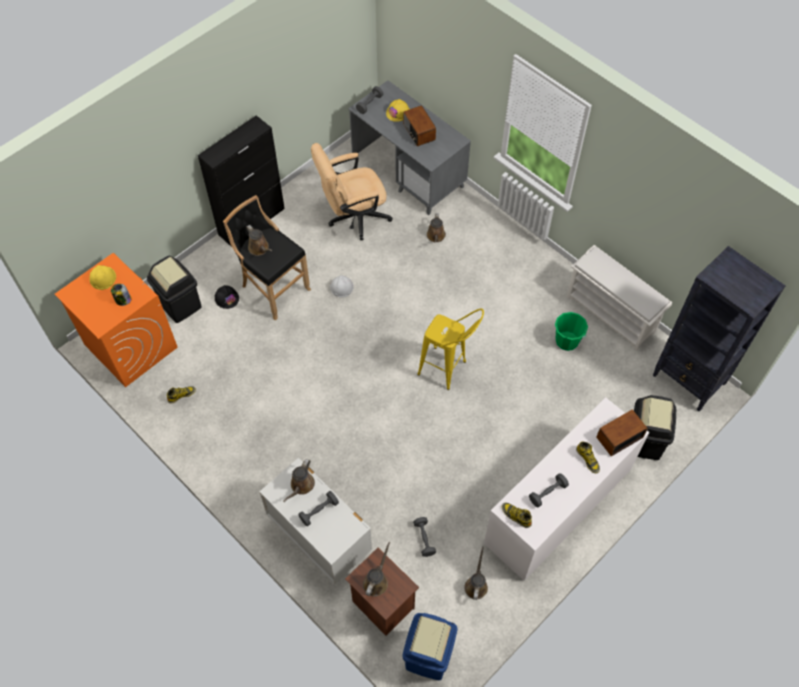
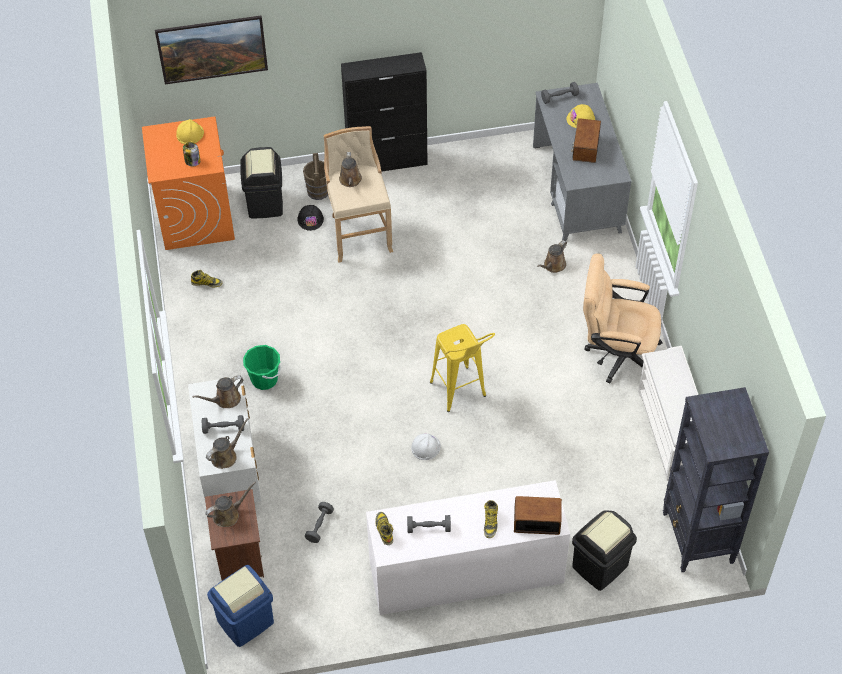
camera: 35 degrees right, 5 degrees down
(95, 204) = (214, 62): none -> picture
(215, 272) = (318, 191): none -> brown bucket
(273, 288) = (359, 232): black stool -> beige stool
(341, 287) = (423, 265): white hard hat -> white hard hat (425, 447)
(353, 217) = (486, 206): beige office chair -> beige office chair (616, 354)
(476, 585) = (334, 591): brown watering can -> brown watering can (226, 456)
(567, 341) = (602, 432): green bucket -> green bucket (264, 379)

